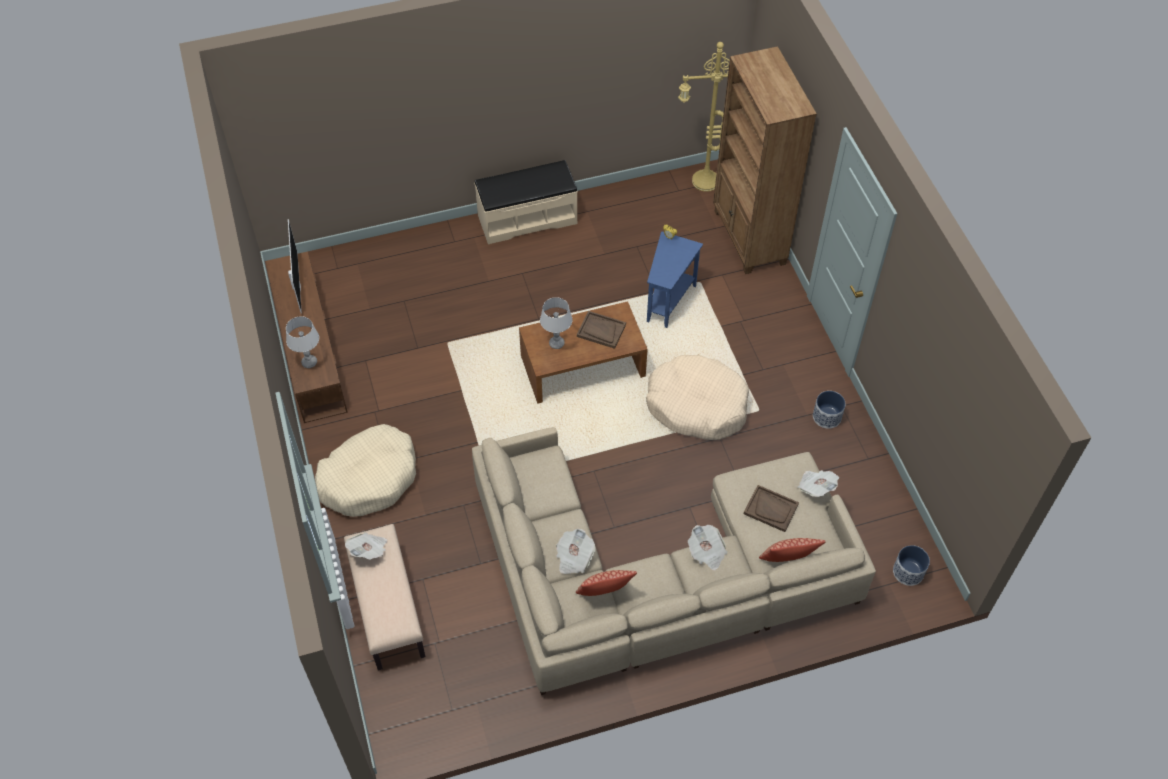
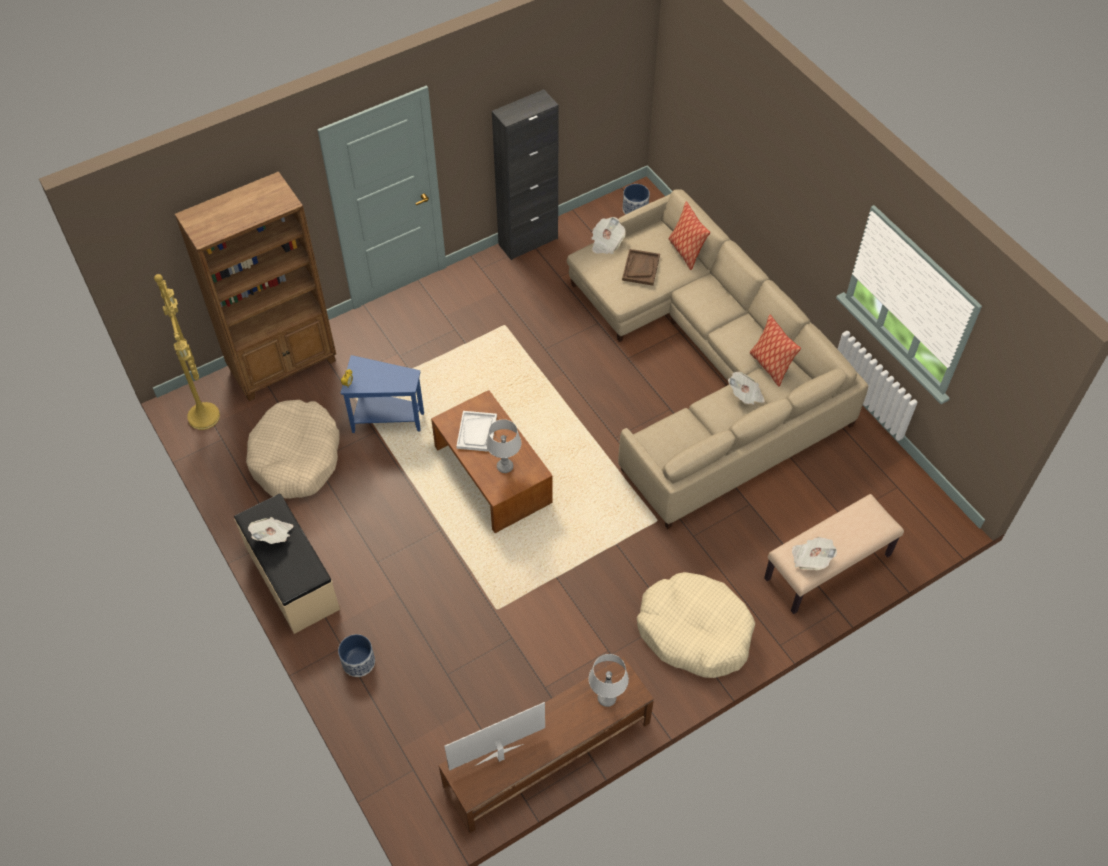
camera: 105 degrees left, 0 degrees up
(601, 330) = (477, 432): brown tray -> white tray
(697, 405) = (513, 372): beige dog bed -> beige dog bed (296, 458)
(707, 552) = (700, 304): newspaper -> newspaper (273, 535)
(826, 417) = (496, 277): planter -> planter (358, 662)
(873, 455) = (528, 241): none -> black cabinet

